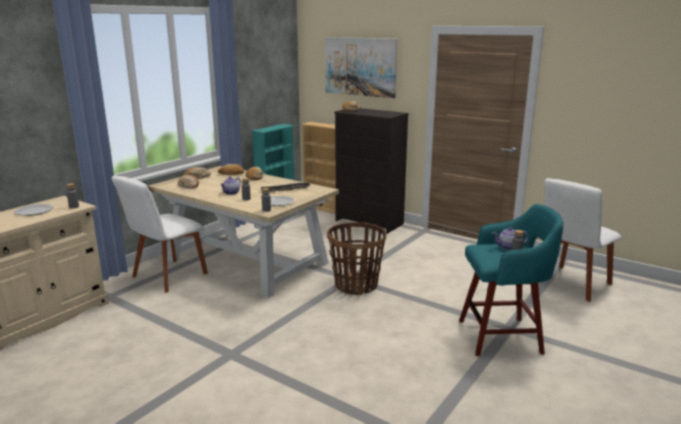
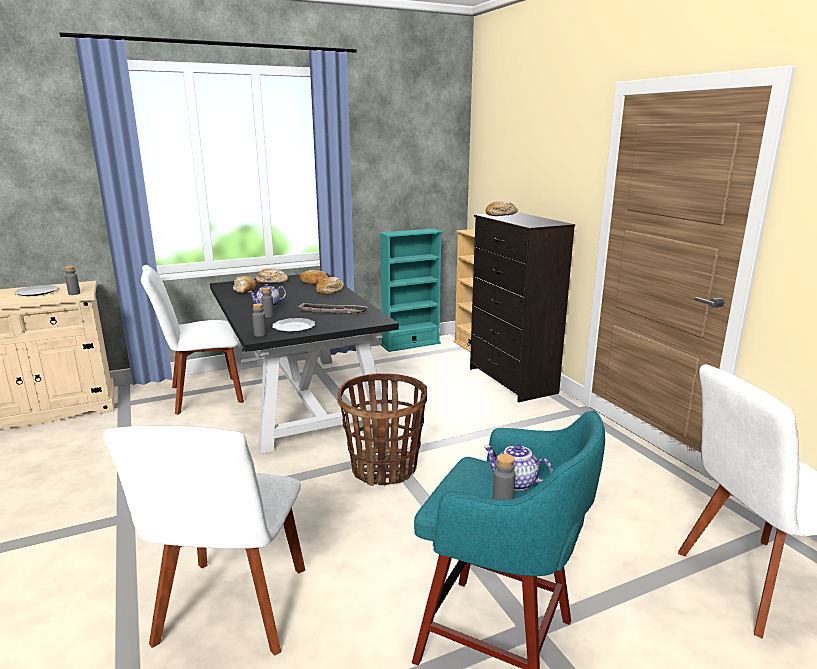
camera: 30 degrees right, 0 degrees up
(248, 262) = (301, 399): beige dining table -> black dining table
(360, 66) = (528, 152): picture -> none
(366, 369) = (231, 611): none -> white chair

